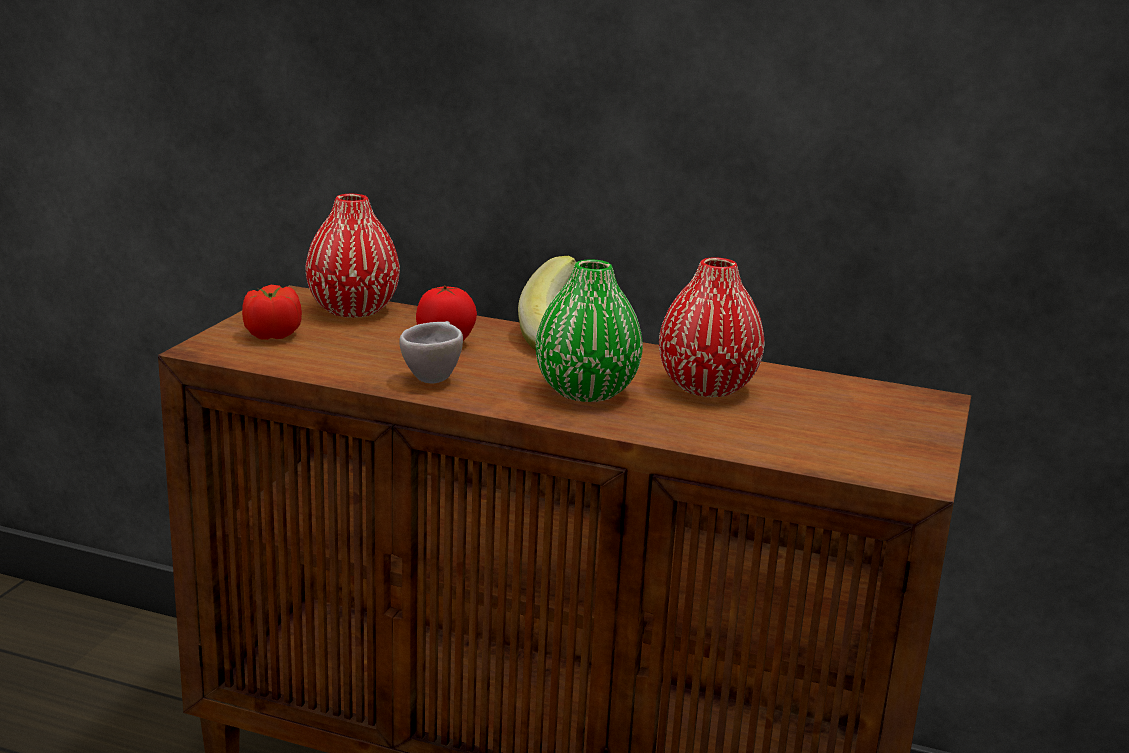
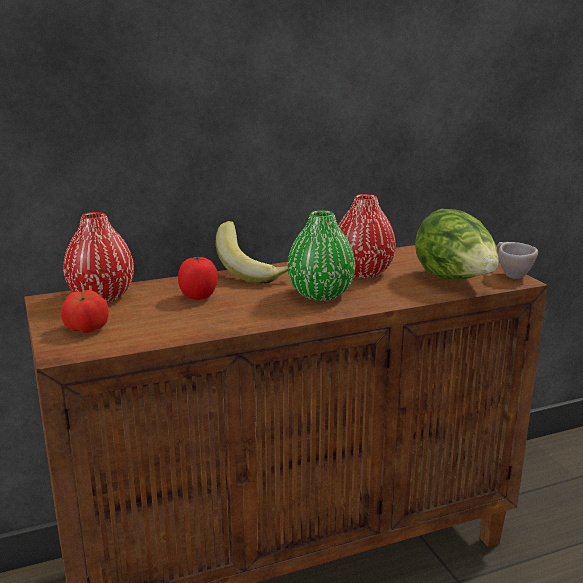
camera: 40 degrees left, 0 degrees up
(433, 376) = (233, 316): beige cup -> beige cup (510, 275)
(814, 442) = (455, 280): none -> lettuce

